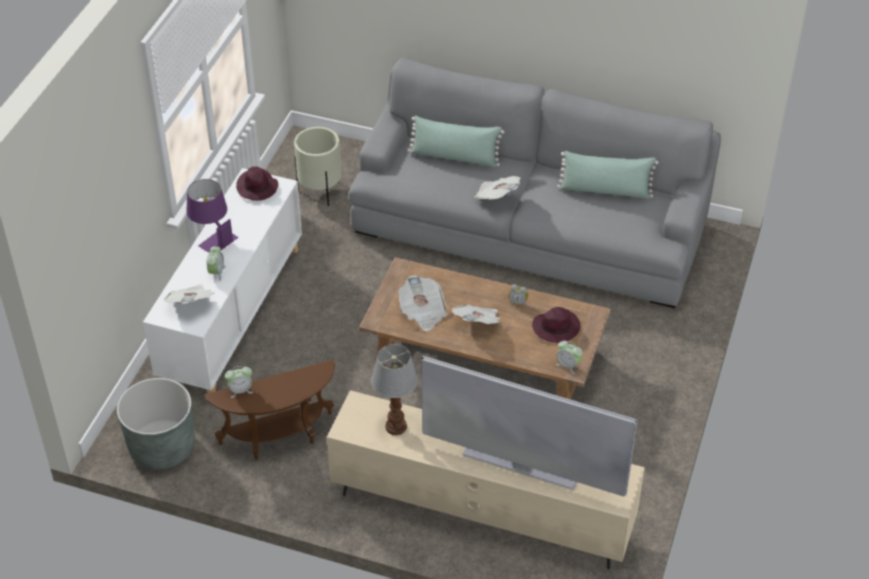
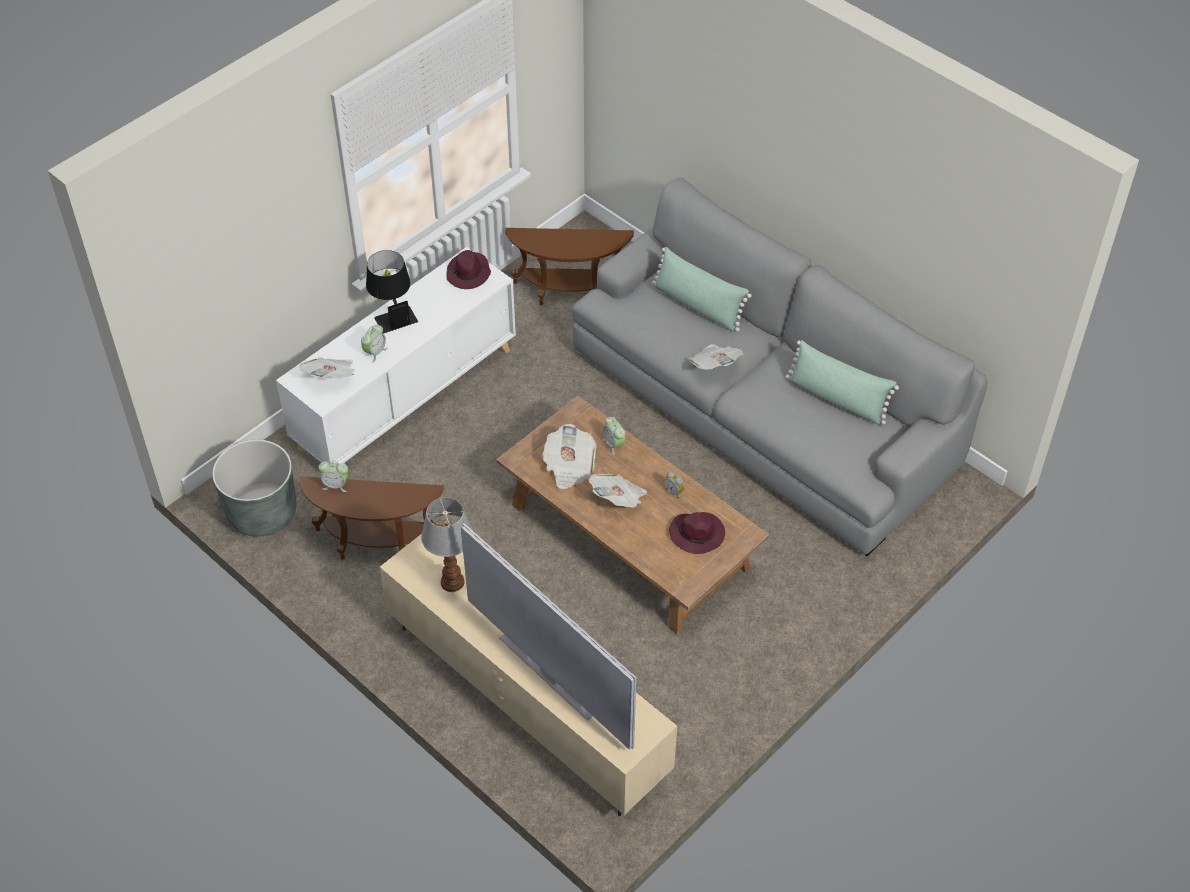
camera: 25 degrees right, 5 degrees up
(212, 238) = (392, 314): purple table lamp -> black table lamp
(320, 191) = (569, 293): beige planter -> brown side table
(568, 365) = (684, 581): alarm clock -> alarm clock (614, 444)

